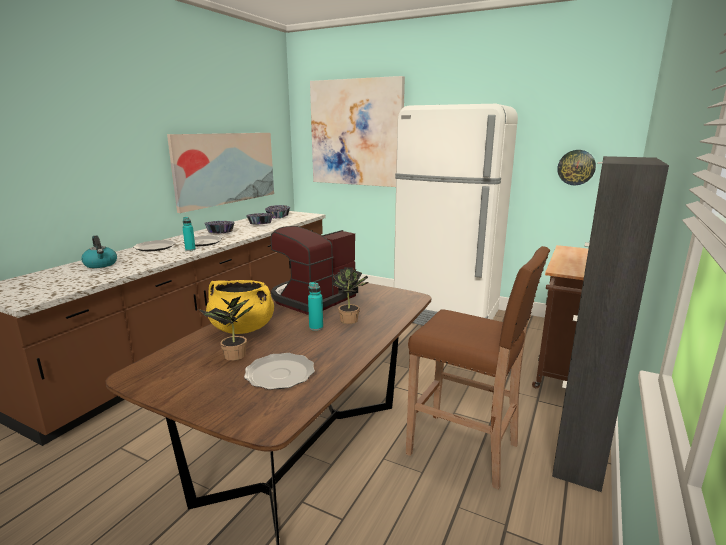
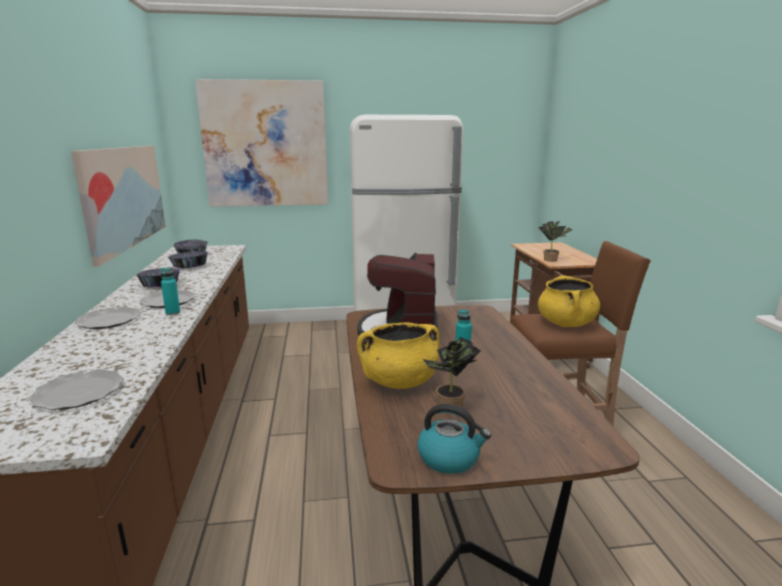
camera: 35 degrees left, 0 degrees up
(101, 264) = (78, 360): kettle -> kettle (449, 458)
(280, 374) = (522, 406): plate -> plate (79, 392)
(351, 320) = (476, 343): potted plant -> potted plant (552, 260)
(470, 328) = (566, 323): none -> yellow cooking pot
(576, 167) = (496, 173): wall clock -> none
(578, 453) = (619, 408): black cabinet -> none

